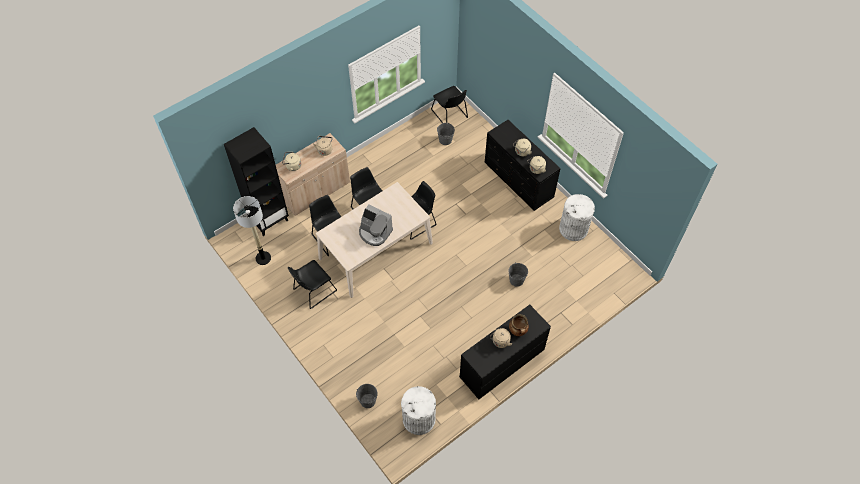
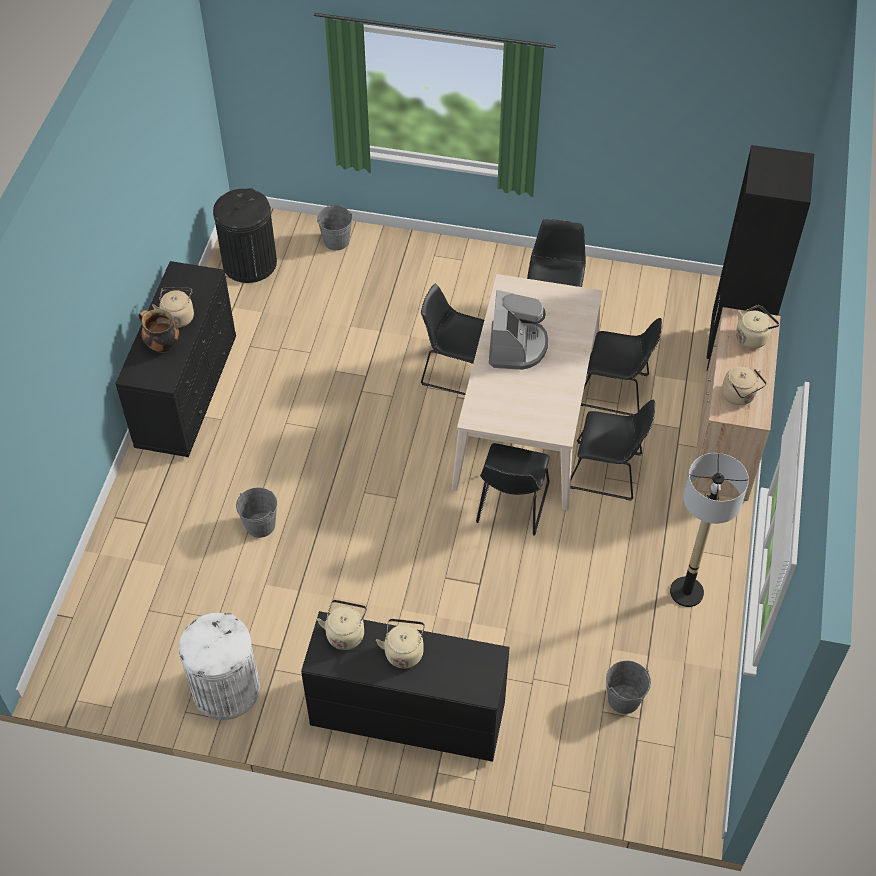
camera: 140 degrees right, 5 degrees down
(263, 258) = (672, 300): floor lamp -> floor lamp (686, 592)
(375, 232) = (516, 347): coffee machine -> coffee machine turned 105 degrees clockwise
(418, 419) = (249, 263): white trash can -> black trash can
(450, 115) = (673, 766): black chair -> black chair (455, 370)

